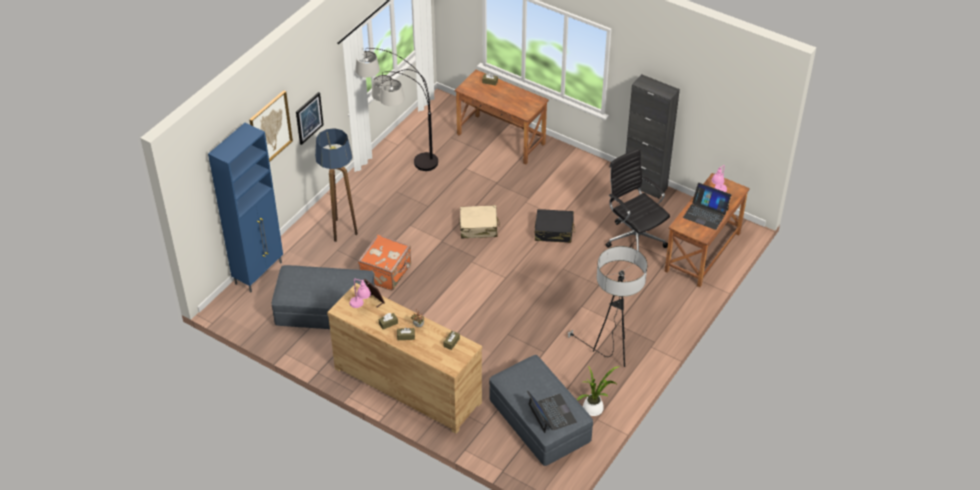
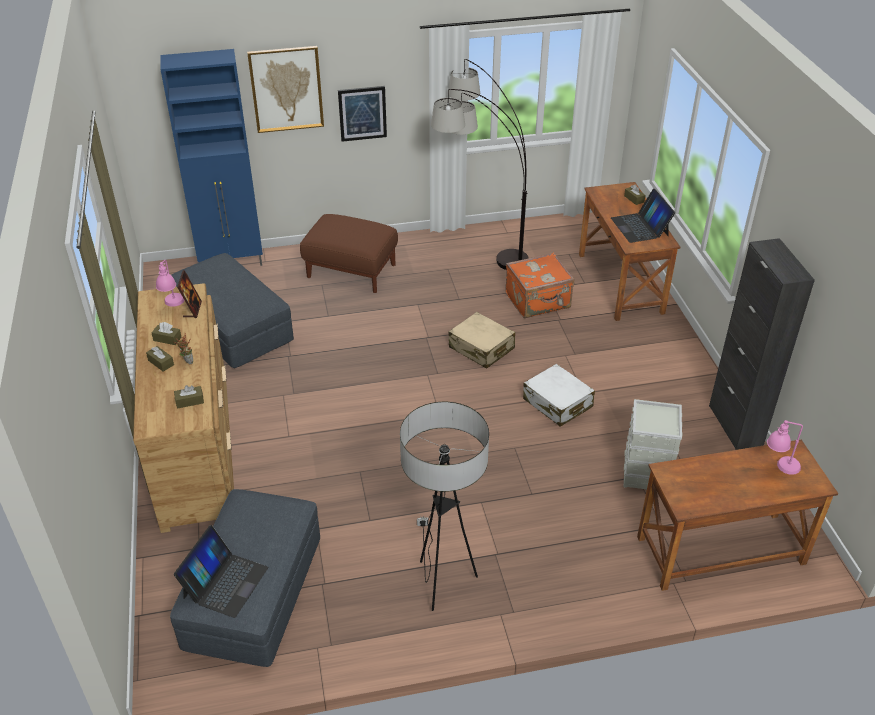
camera: 45 degrees right, 5 degrees down
(341, 229) = (351, 270): floor lamp -> brown ottoman
(387, 273) = (333, 331): orange suitcase -> orange suitcase (538, 301)
(554, 231) = (557, 403): black suitcase -> white suitcase
(594, 409) = (332, 632): potted plant -> none
(634, 238) = (646, 473): black office chair -> grey storage box
(705, 213) = (726, 482): laptop -> laptop (640, 227)

